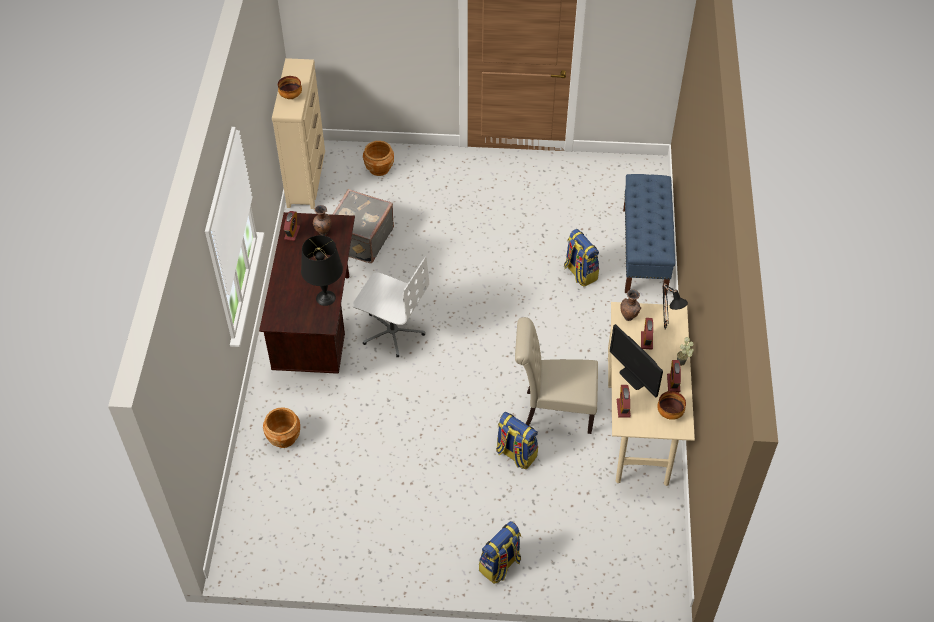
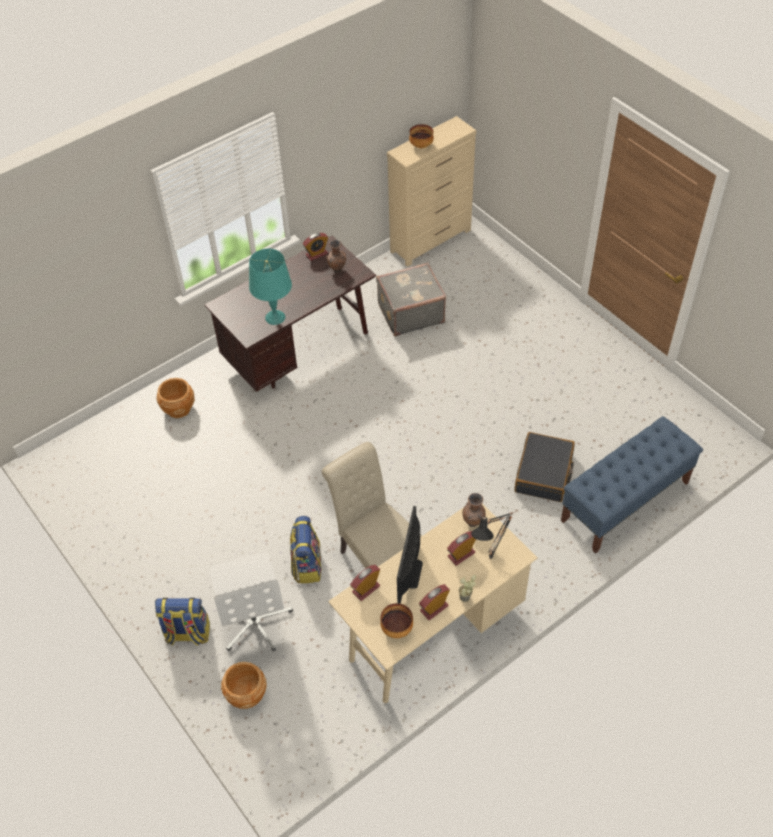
camera: 50 degrees right, 0 degrees up
(326, 297) = (275, 317): black table lamp -> turquoise table lamp
(379, 168) = (493, 272): brown planter -> brown planter (246, 695)
(392, 331) = (343, 397): white office chair -> white office chair (255, 621)
(580, 273) = (544, 473): backpack -> black suitcase

